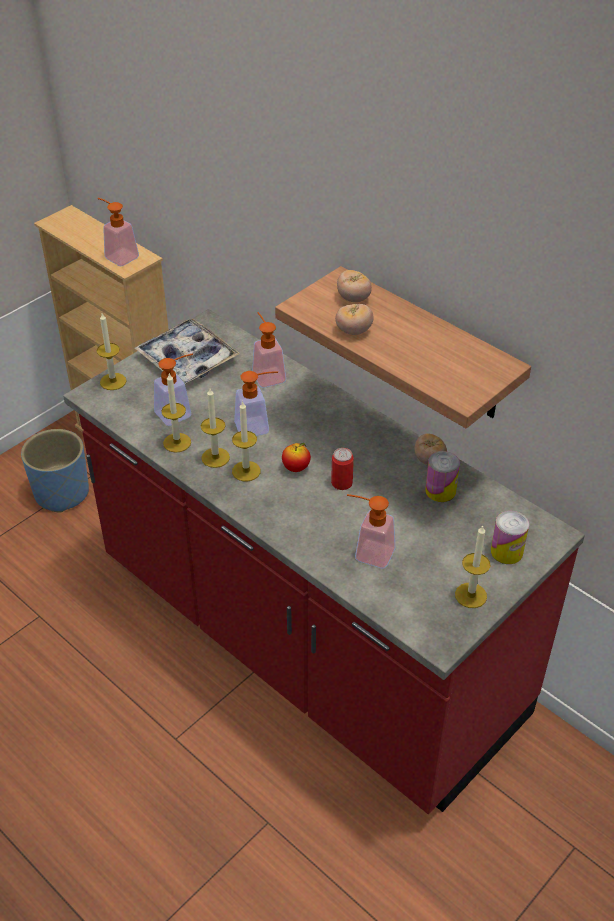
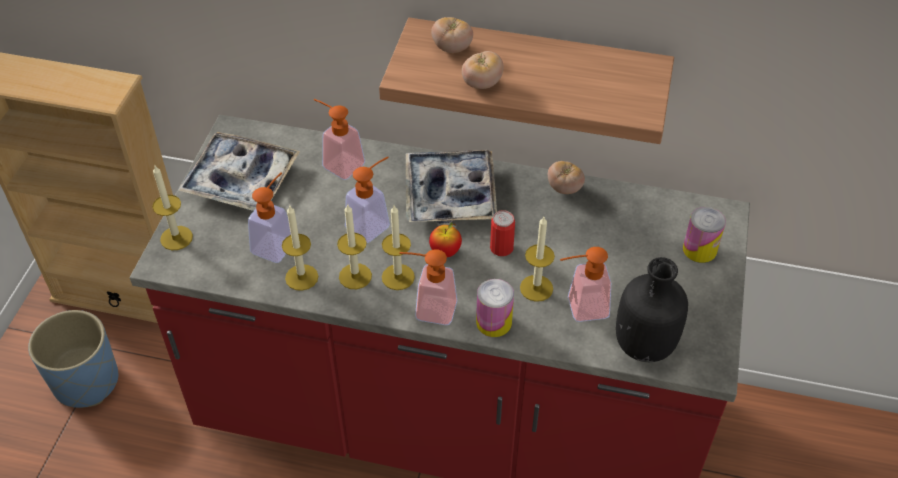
camera: 30 degrees left, 5 degrees up
(118, 256) = (88, 90): soap dispenser -> soap dispenser (428, 309)
(333, 429) = (450, 194): none -> tray
(399, 601) = (645, 344): none -> black bottle
(440, 491) = (597, 215): can -> can (494, 322)
(470, 595) = (702, 307): candle -> candle (536, 288)

